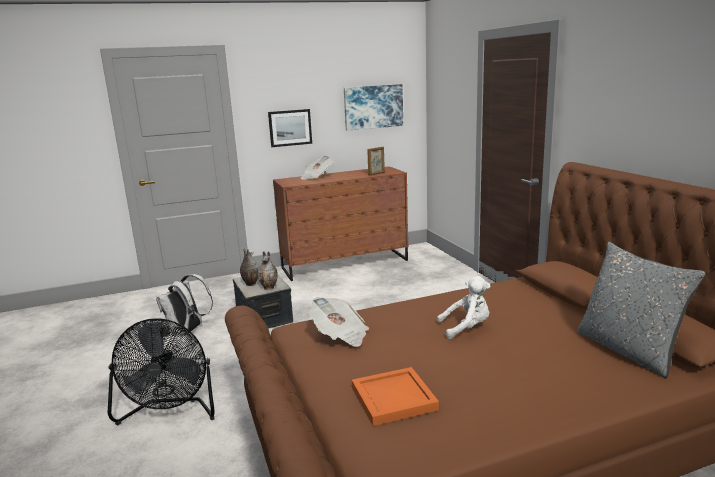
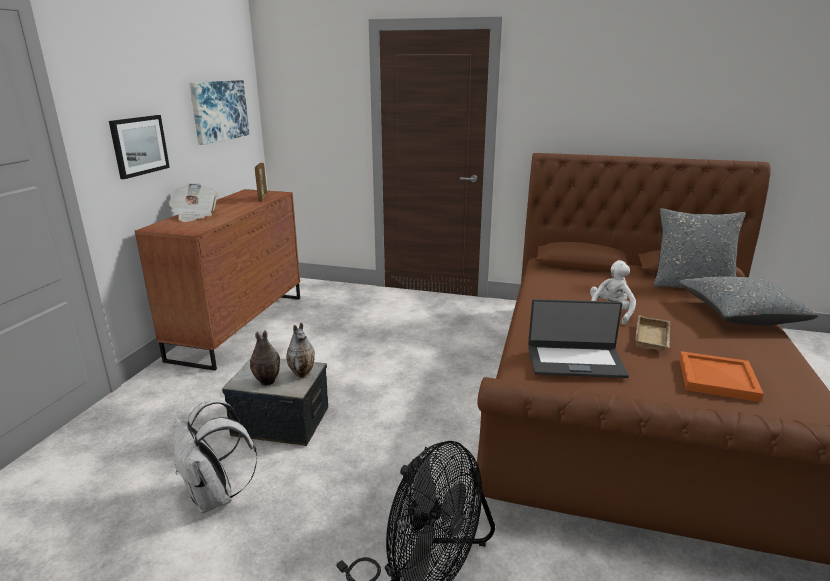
camera: 55 degrees left, 5 degrees up
(340, 335) = (575, 361): newspaper -> laptop
(436, 355) = (653, 338): none -> beige tray
(590, 389) = (739, 314): none -> grey pillow

